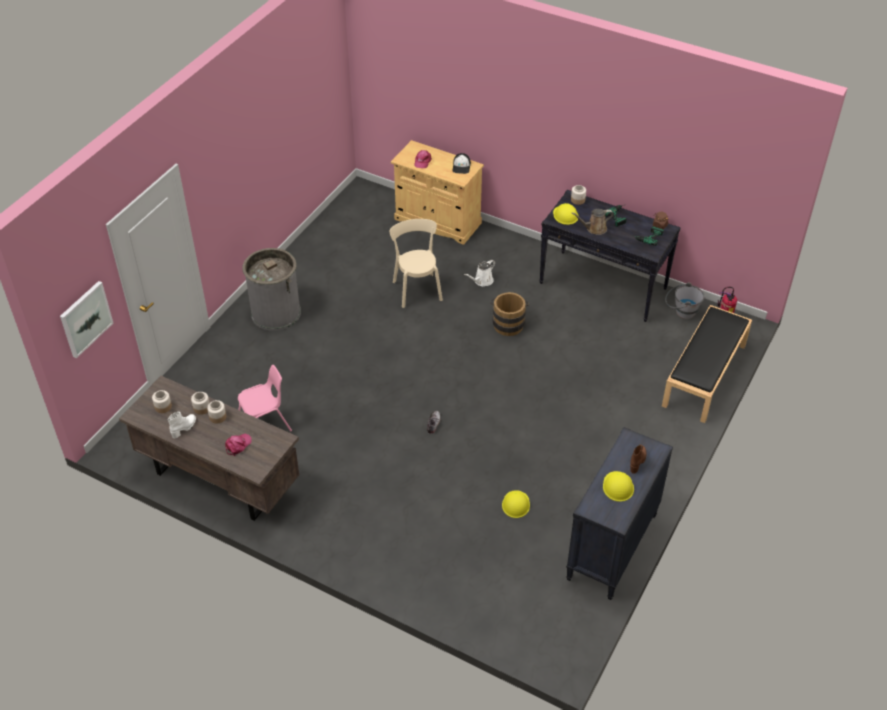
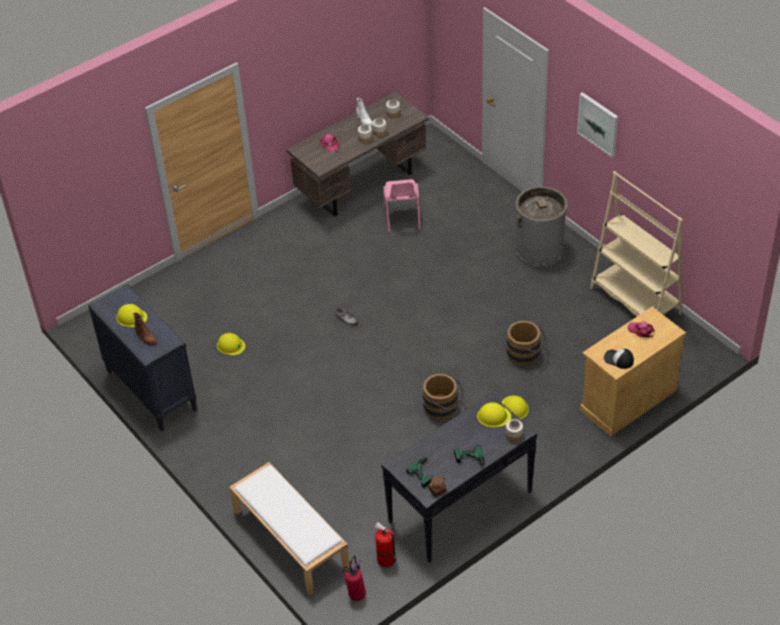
camera: 115 degrees right, 0 degrees up
(85, 319) = (452, 41): picture -> picture (598, 124)
(320, 239) = (635, 301): none -> beige bookcase
(417, 289) = (526, 354): beige chair -> brown bucket
(482, 281) = (514, 408): white watering can -> yellow hard hat
(594, 229) = (459, 432): brown watering can -> none
(681, 312) = (387, 560): grey bucket -> fire extinguisher
(704, 376) = (289, 539): black bench -> white bench

